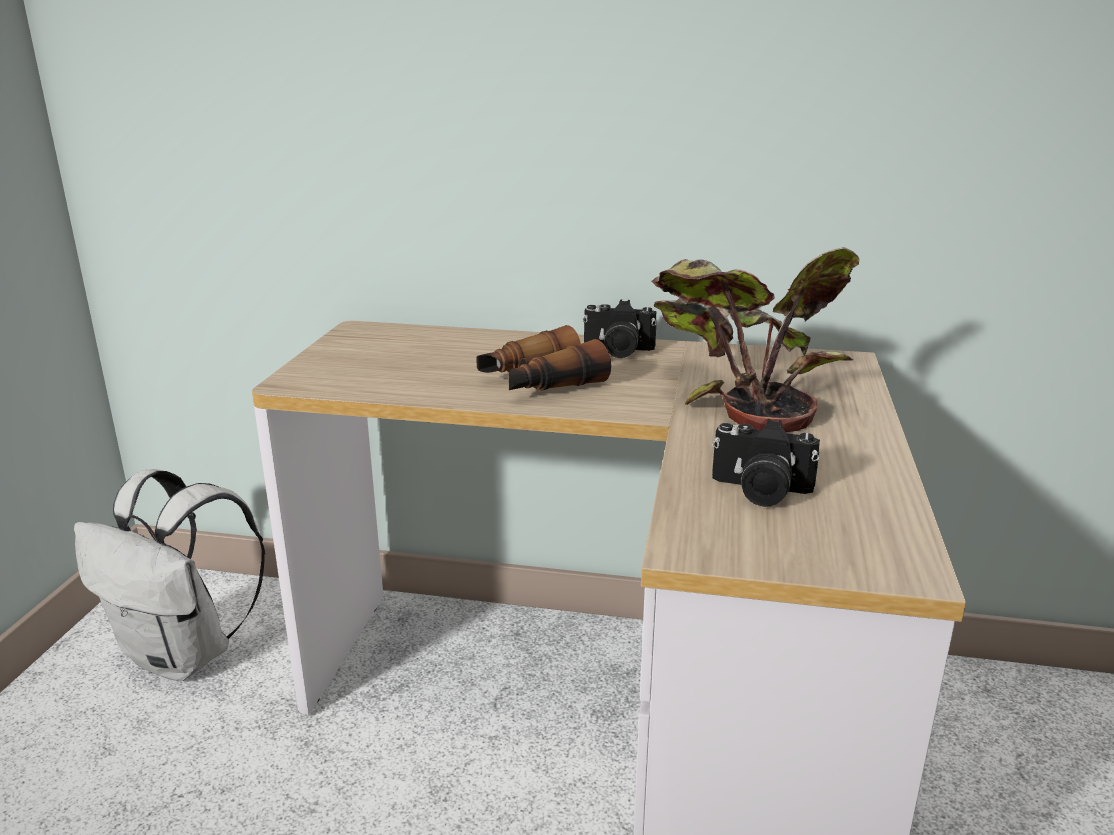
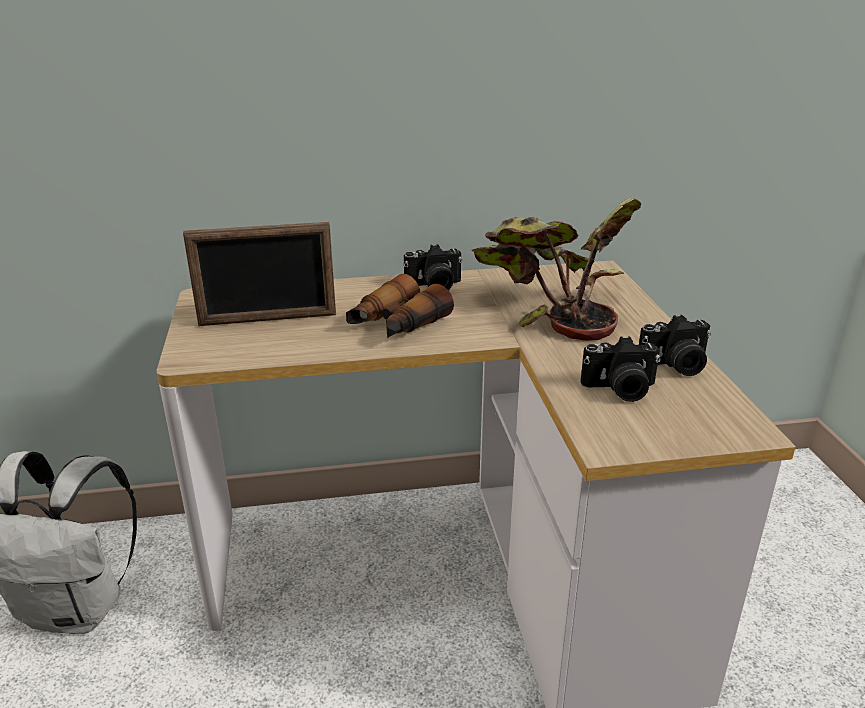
camera: 20 degrees left, 5 degrees up
(404, 358) = (268, 319): none -> picture frame
(861, 478) = (675, 366): none -> camera

